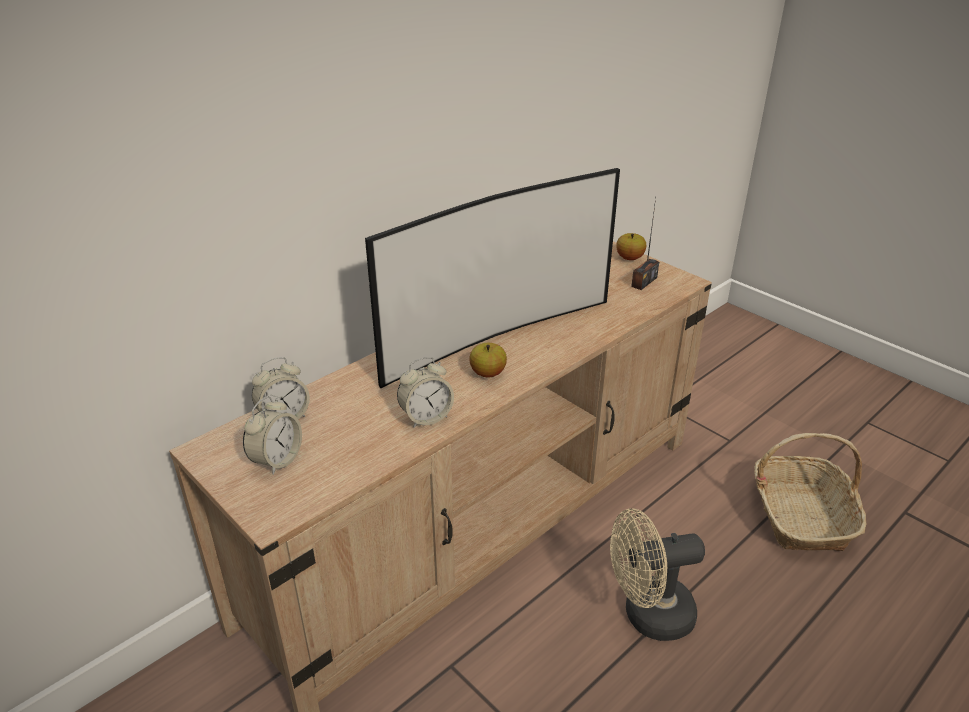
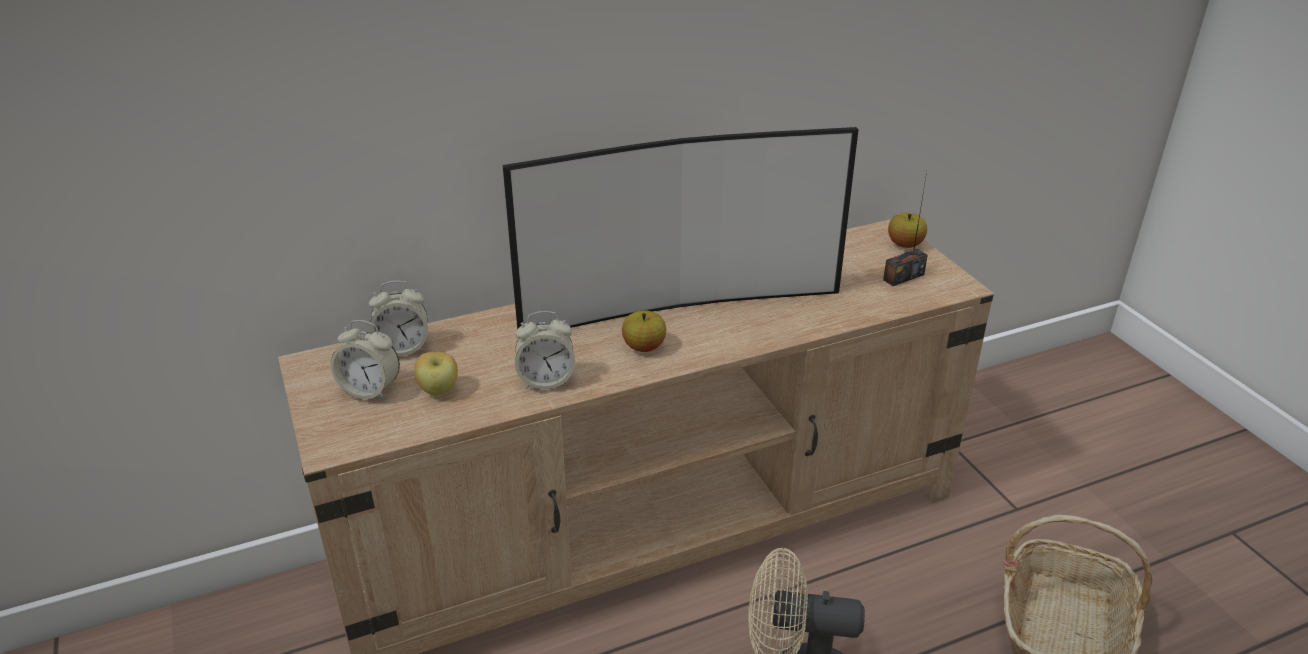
camera: 20 degrees right, 0 degrees up
(277, 460) = (370, 390): alarm clock -> alarm clock turned 60 degrees clockwise
(339, 446) = (439, 391): none -> apple

